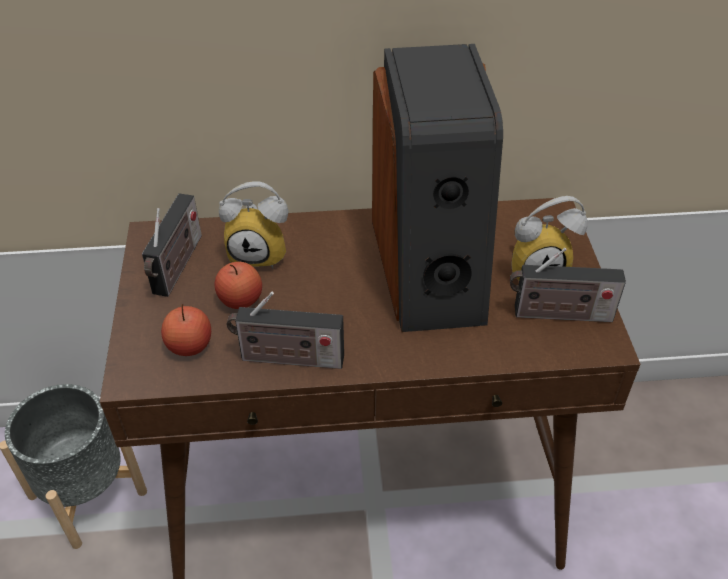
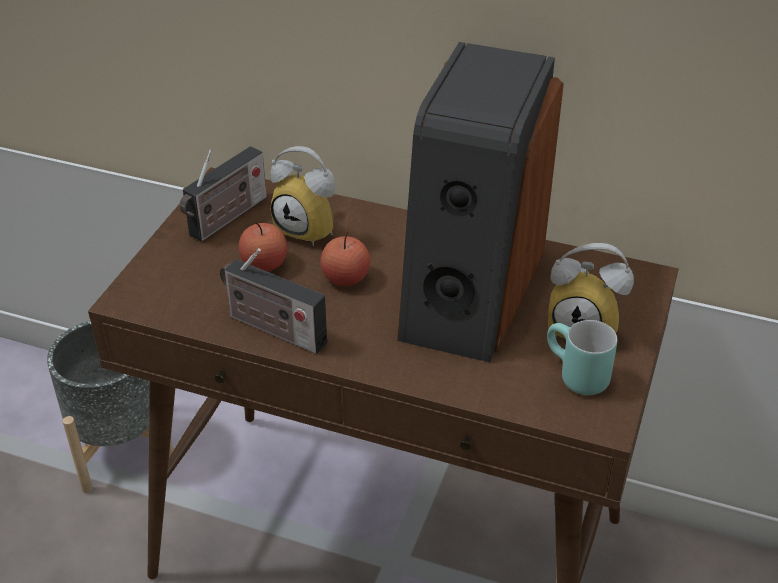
camera: 25 degrees right, 5 degrees down
(189, 345) = (193, 289): apple -> apple (345, 278)
(558, 314) = (573, 376): radio -> turquoise mug

